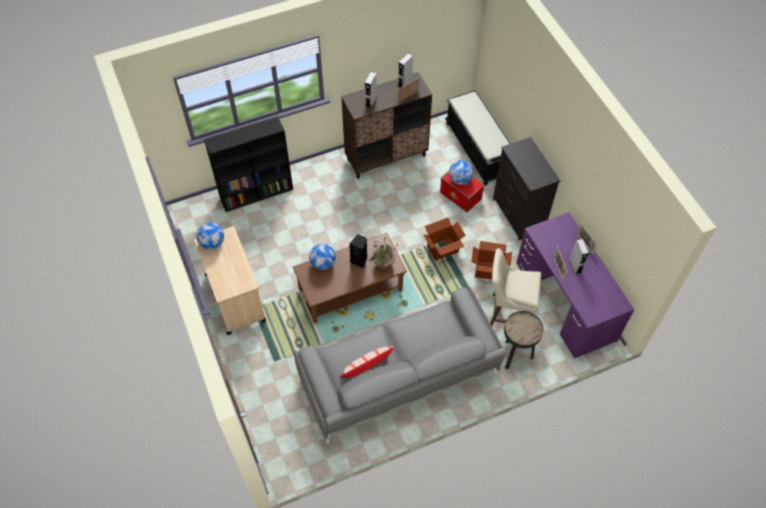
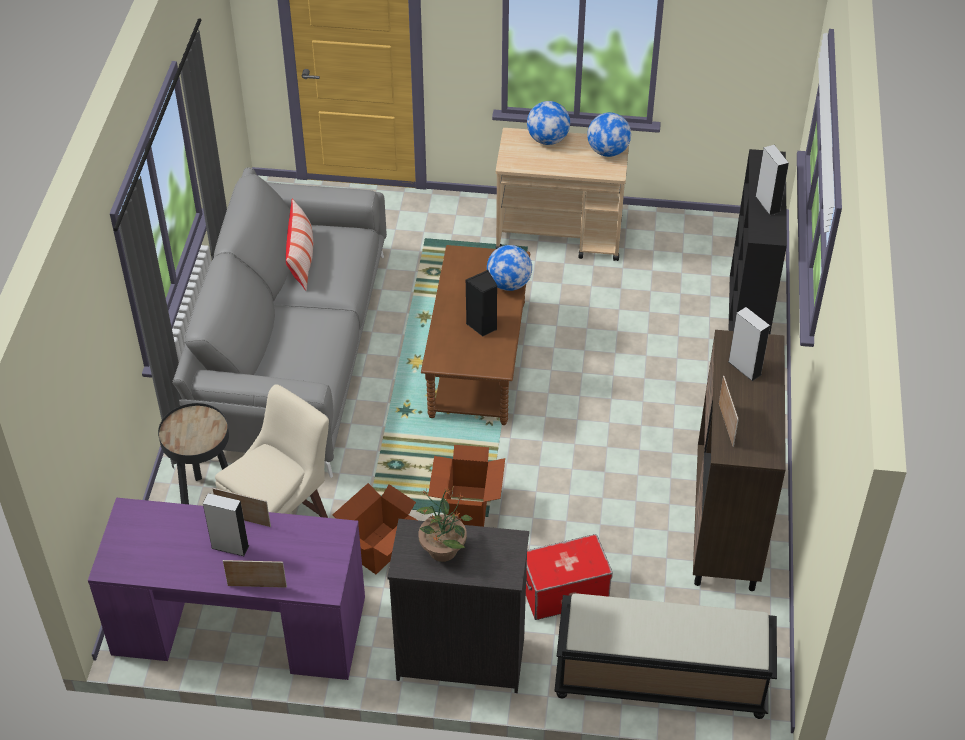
camera: 120 degrees right, 10 degrees down
(383, 263) = (455, 349): potted plant -> potted plant (443, 549)
(405, 83) = (764, 435): grey speaker -> grey speaker (767, 204)
(460, 180) = (571, 559): globe -> globe (547, 140)

